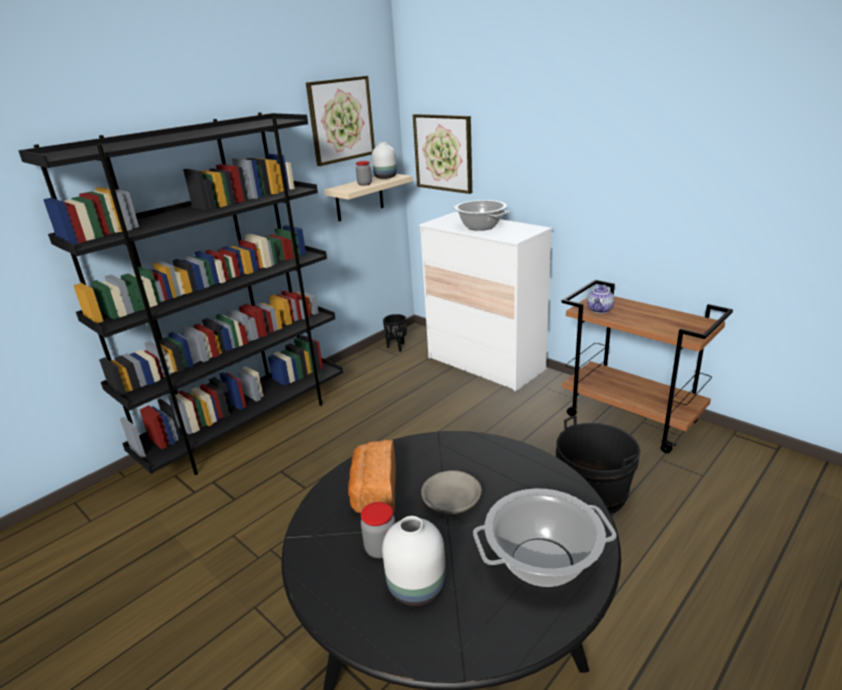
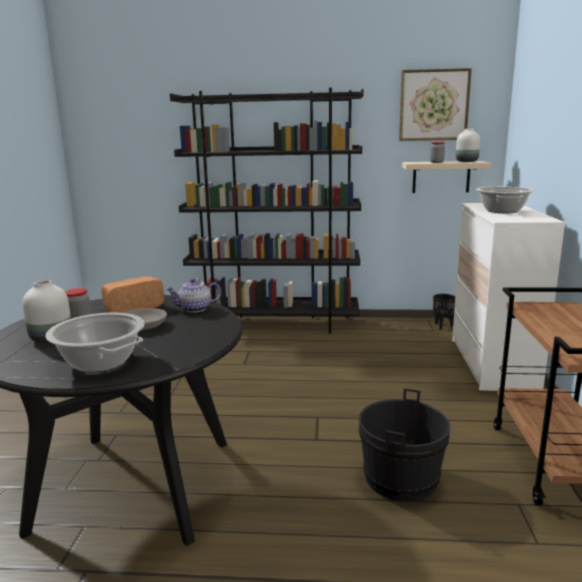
camera: 50 degrees right, 10 degrees down
(443, 153) = (523, 143): picture -> none
(600, 310) = (540, 311): teapot -> teapot (195, 309)

